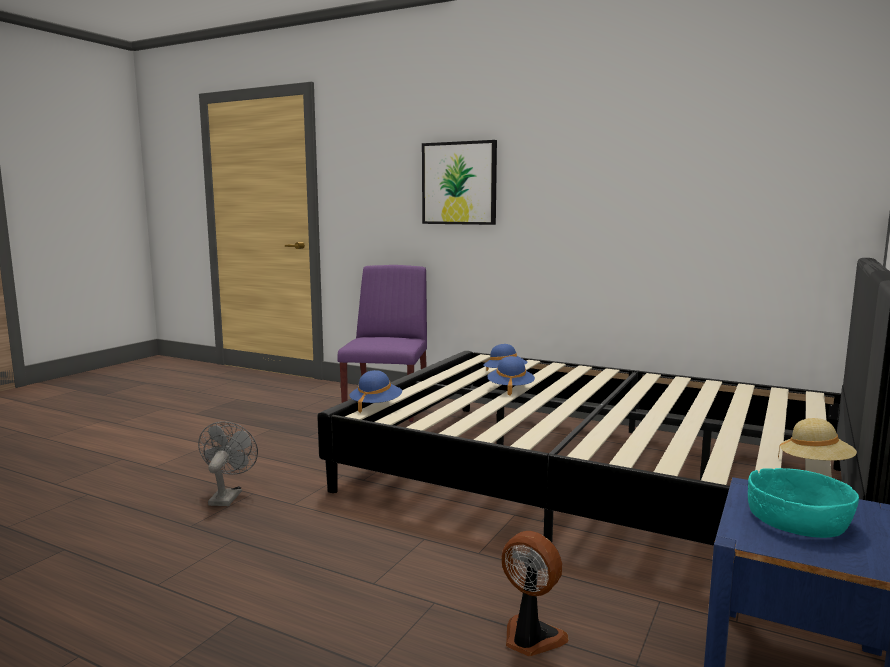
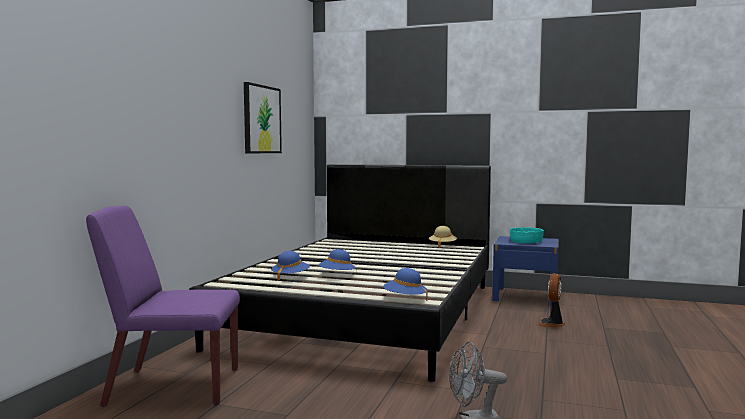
camera: 100 degrees left, 5 degrees down
(459, 183) = (146, 104): picture -> picture (261, 119)

